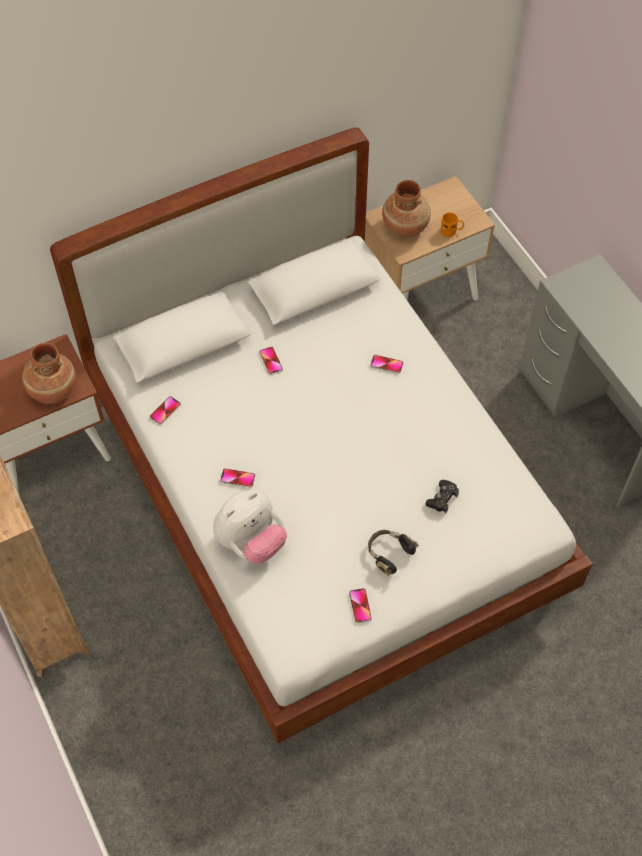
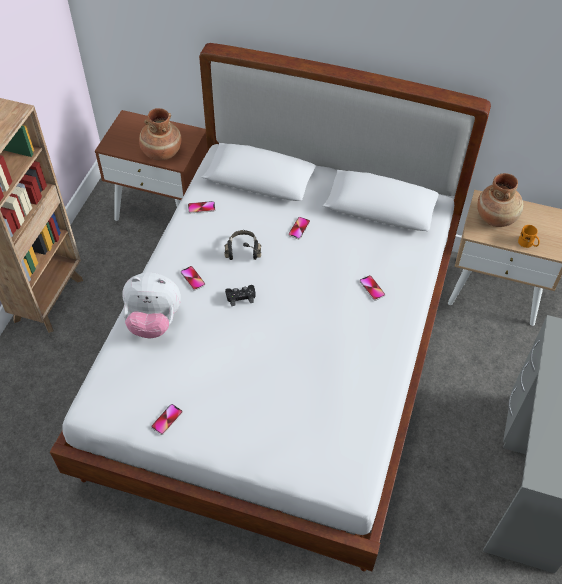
camera: 45 degrees right, 5 degrees down
(389, 554) = (225, 405): black headphones -> black headphones (243, 250)
(442, 498) = (304, 402): black game controller -> black game controller (241, 297)

